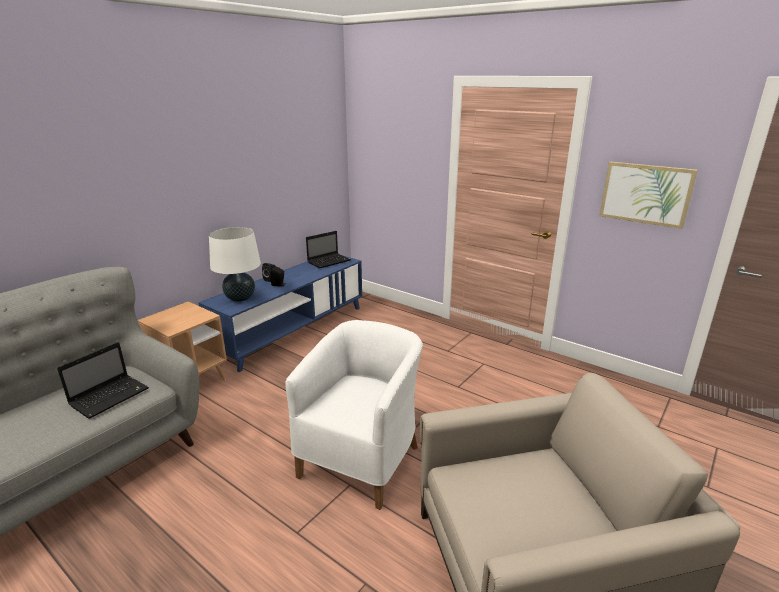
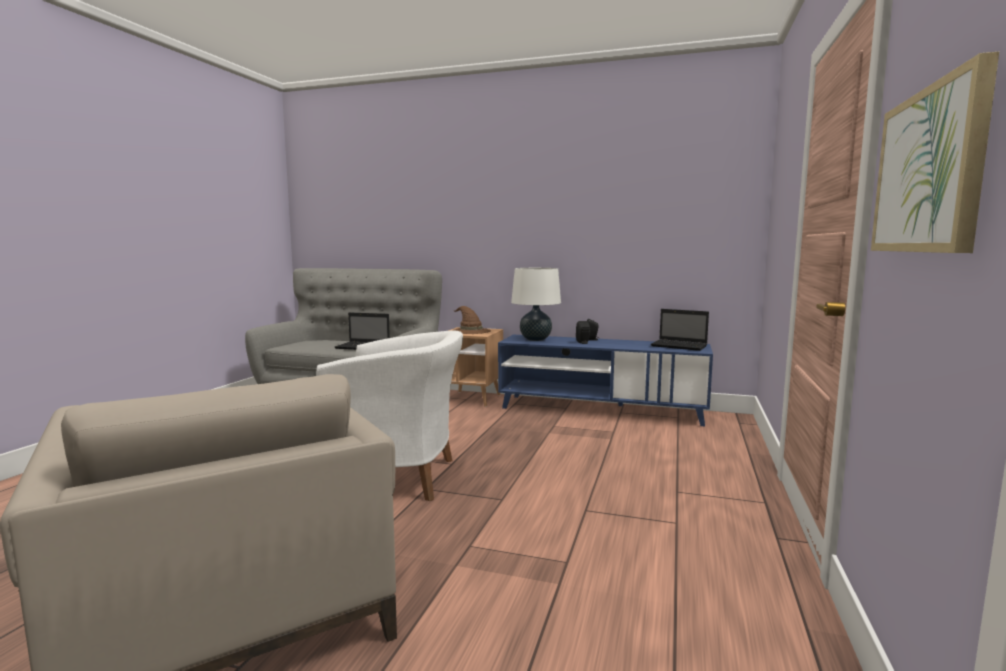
camera: 70 degrees right, 15 degrees down
(176, 317) = (470, 331): none -> brown hat

